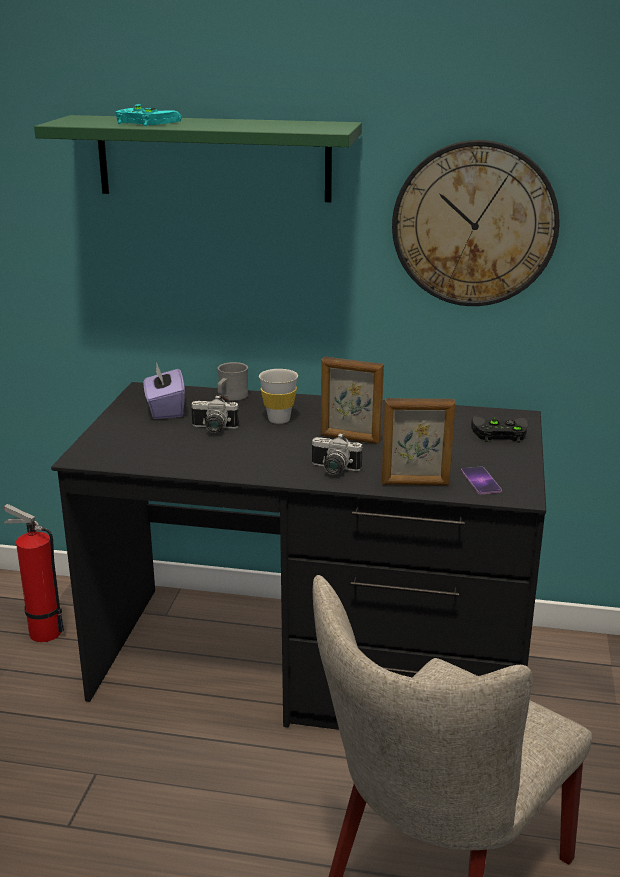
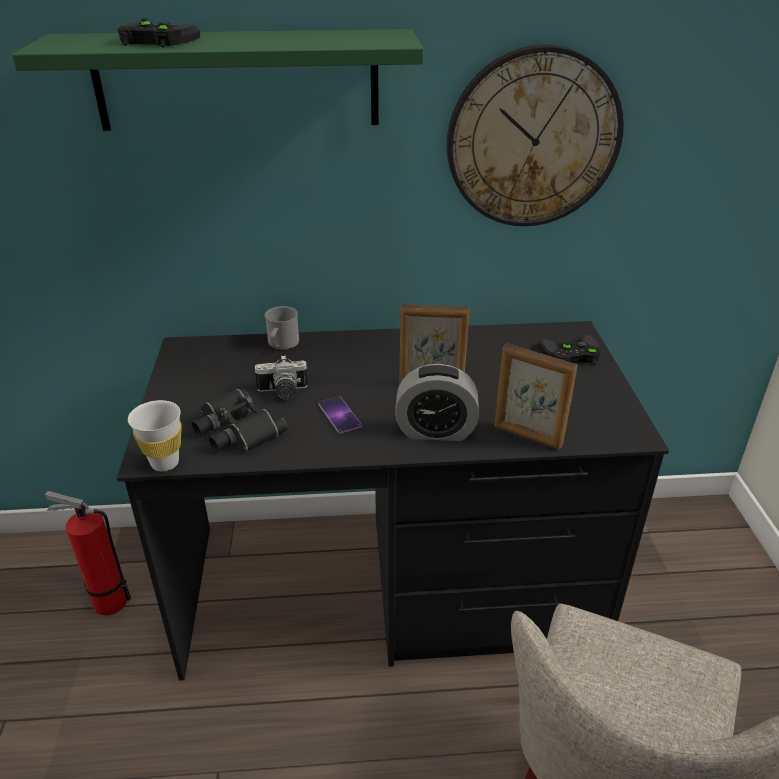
camera: 15 degrees left, 10 degrees up
(143, 122) = (154, 41): turquoise game controller -> black game controller
(160, 448) = (235, 429): none -> black binoculars
(165, 409) = (217, 372): purple tissue box -> none
(279, 420) = (346, 369): white cup -> white cup (165, 463)
(333, 470) = (436, 431): camera -> alarm clock
(415, 484) = (527, 436): picture frame -> picture frame turned 45 degrees clockwise
(481, 481) = (588, 421): phone -> phone (339, 415)

